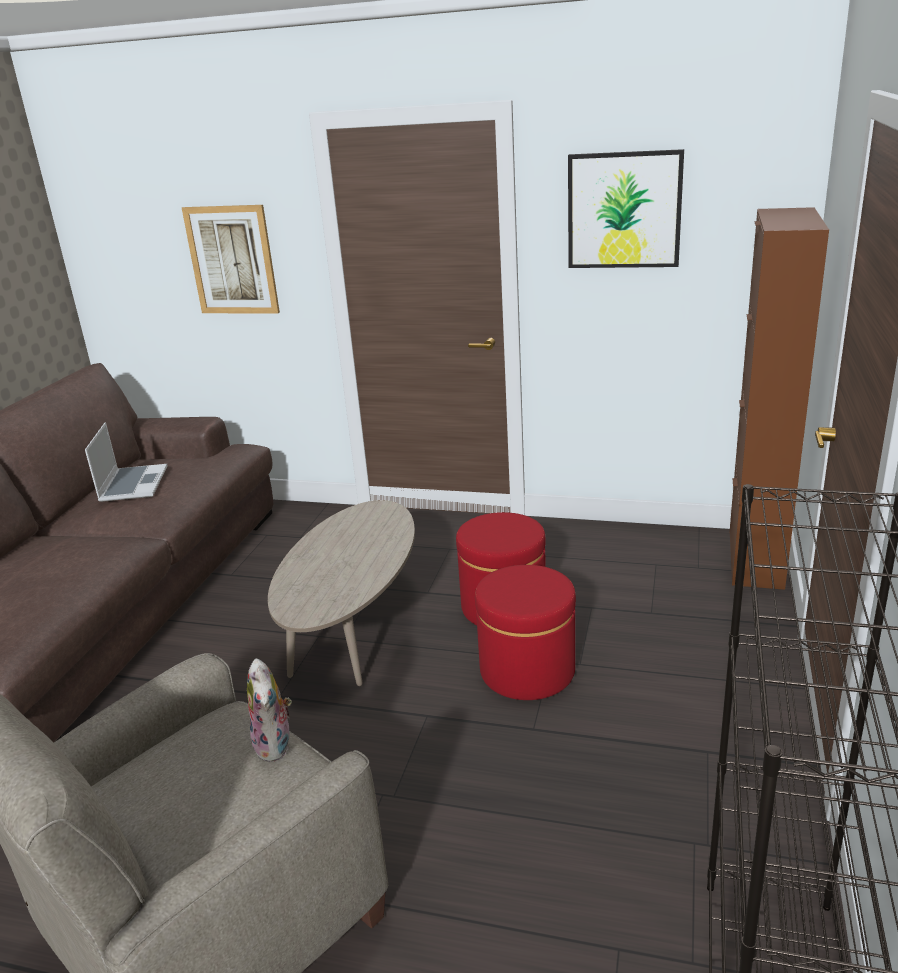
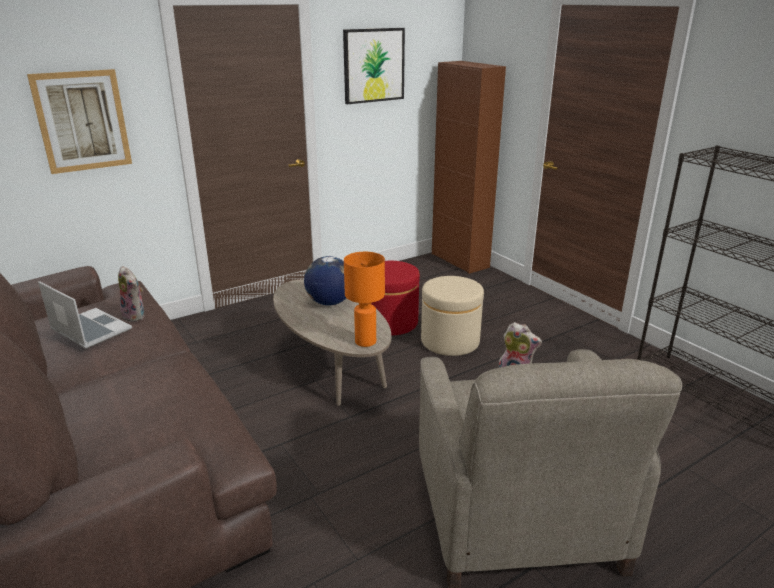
camera: 50 degrees left, 0 degrees up
(179, 485) = (136, 316): none -> plush toy
(306, 609) = (365, 341): none -> orange table lamp
(367, 544) = (329, 302): none -> globe
(527, 670) = (450, 341): red ottoman -> beige ottoman

